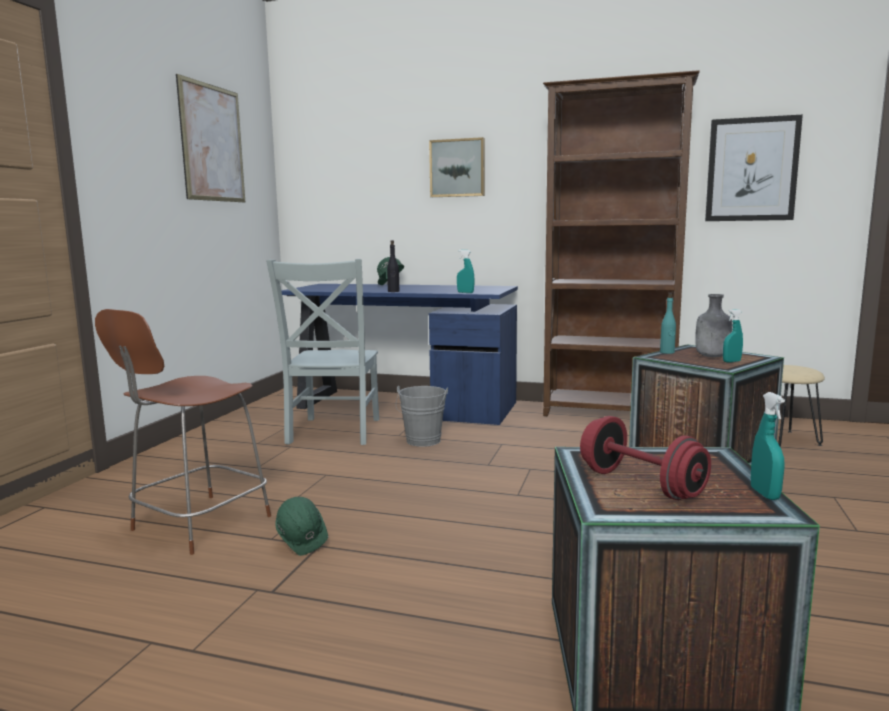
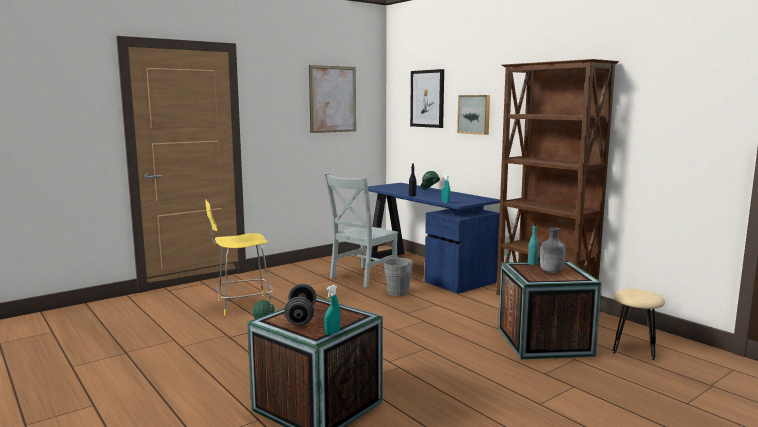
camera: 35 degrees right, 0 degrees up
(197, 525) = (242, 305): brown stool -> yellow stool
(641, 484) = (301, 317): red dumbbell -> grey dumbbell
(731, 361) = (551, 277): turquoise spray bottle -> none
(751, 170) = (659, 130): picture -> picture (427, 98)

